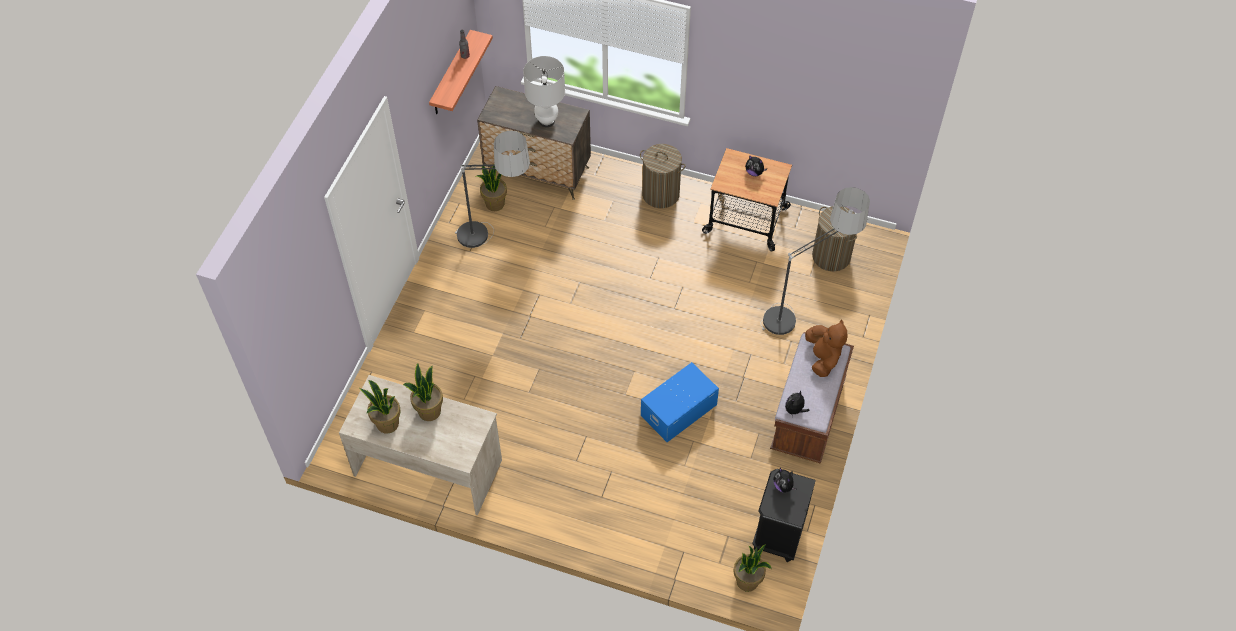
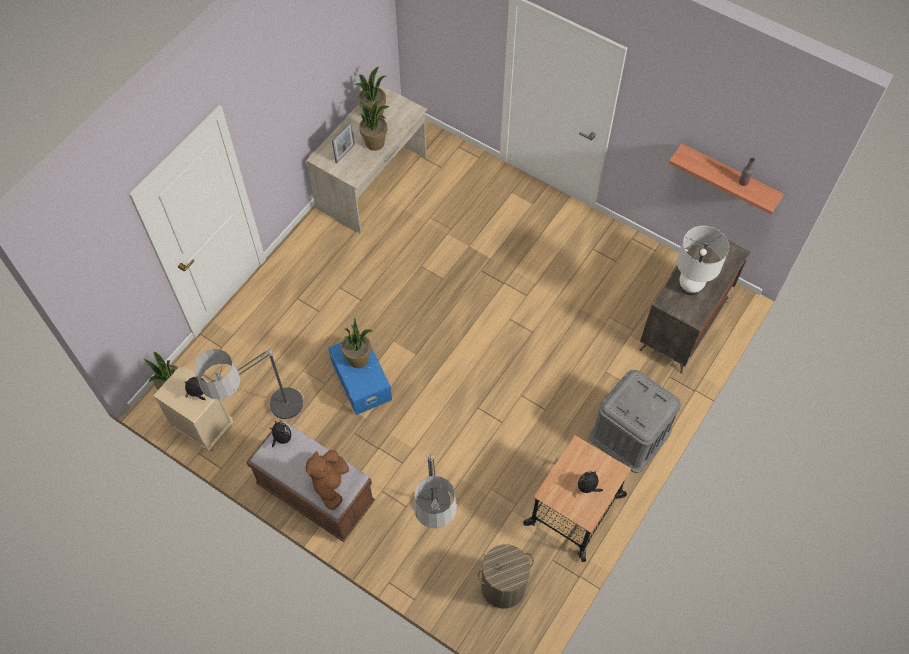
camera: 105 degrees right, 5 degrees up
(451, 436) = (345, 153): none -> picture frame
(495, 203) = (648, 280): potted plant -> potted plant (359, 359)
(496, 242) = (598, 272): floor lamp -> floor lamp (269, 425)
(661, 194) = (630, 434): laundry basket -> grey storage box
(778, 535) = (204, 427): black nightstand -> beige nightstand
(823, 358) = (330, 484): brown plush toy -> brown plush toy turned 90 degrees clockwise

